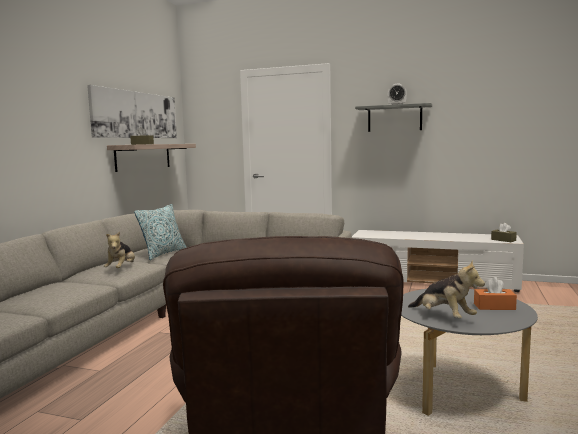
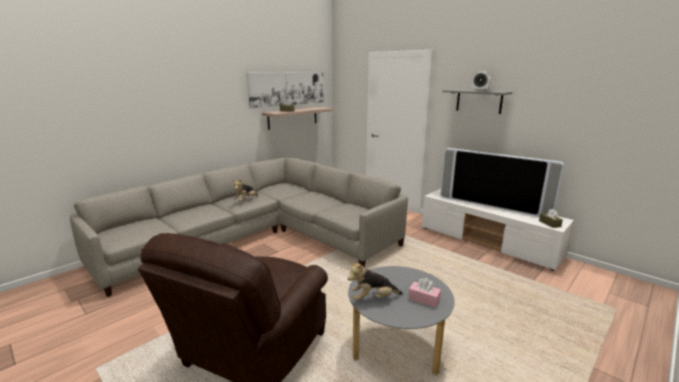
camera: 25 degrees right, 10 degrees up
(163, 253) = (284, 190): pillow -> none
(432, 235) = (493, 205): none -> television
(444, 317) = (373, 298): plush toy -> plush toy turned 90 degrees clockwise
(494, 306) = (424, 299): orange tissue box -> pink tissue box

